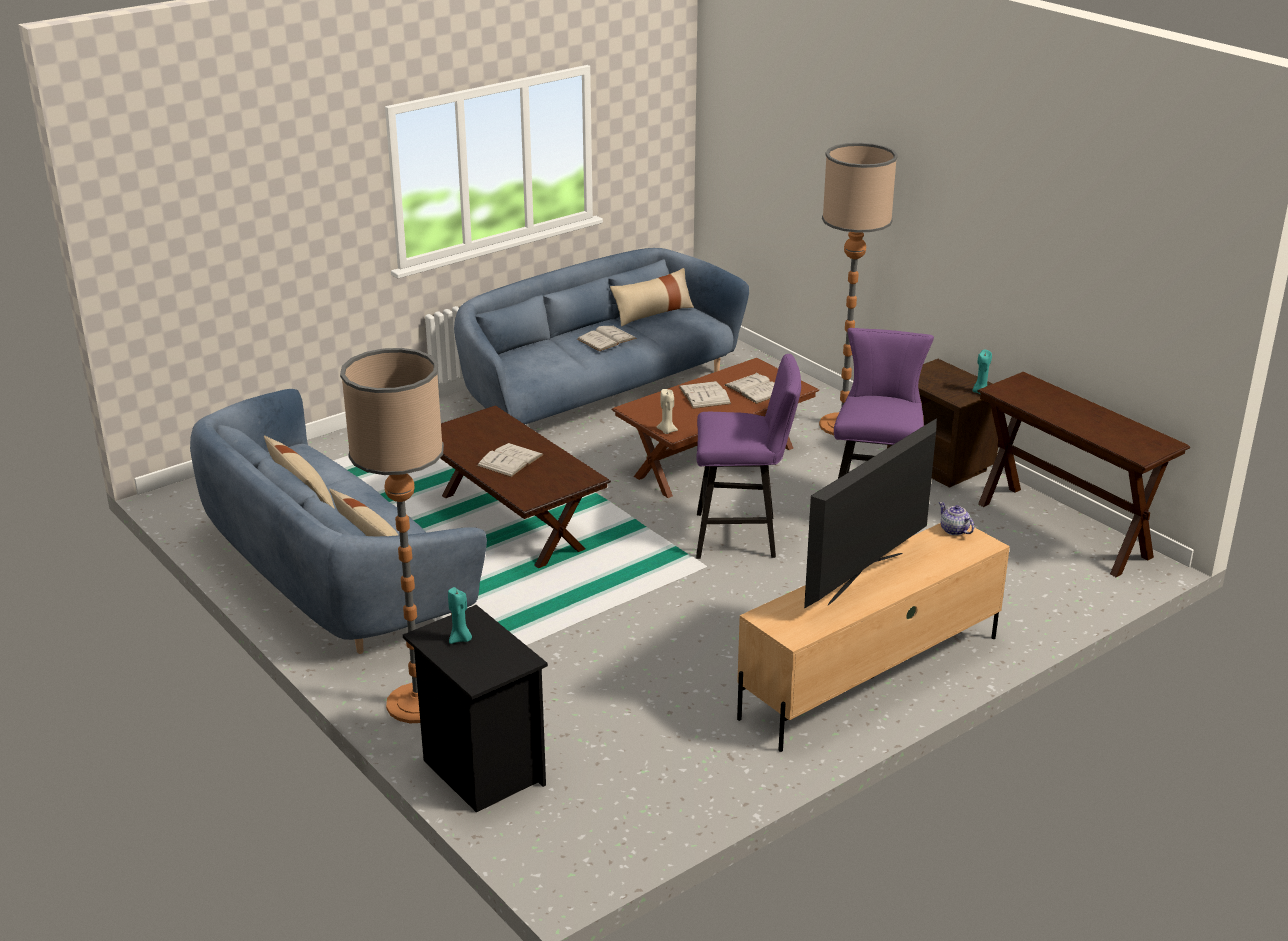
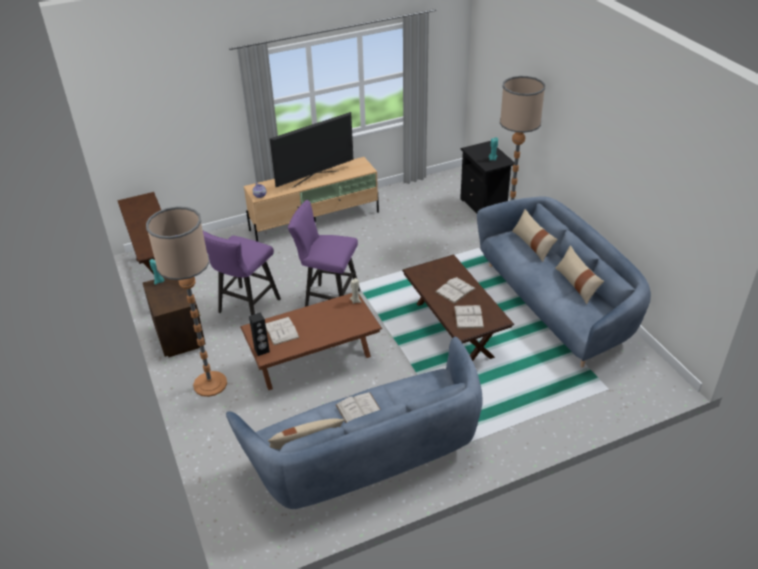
camera: 165 degrees left, 10 degrees up
(704, 395) = (317, 330): white book -> white book (468, 317)
(765, 369) = (262, 350): none -> black speaker

